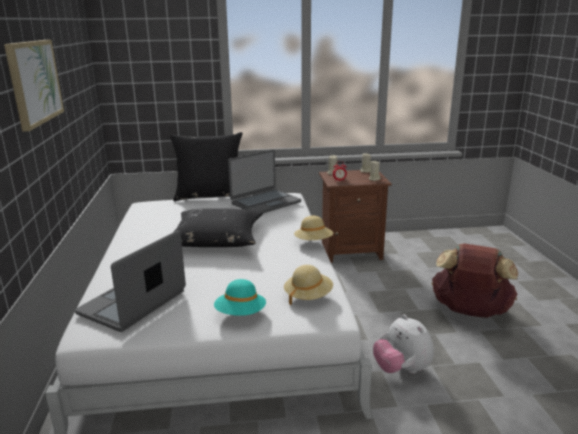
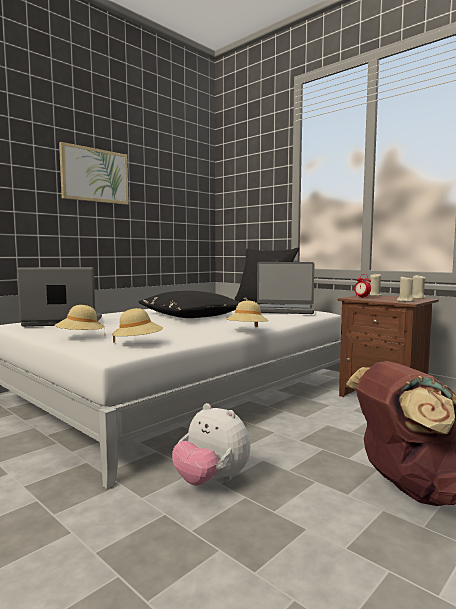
camera: 50 degrees right, 15 degrees down
(240, 314) = (80, 337): turquoise hat -> beige hat
(401, 369) = (211, 481): plush toy -> plush toy turned 75 degrees counterclockwise

